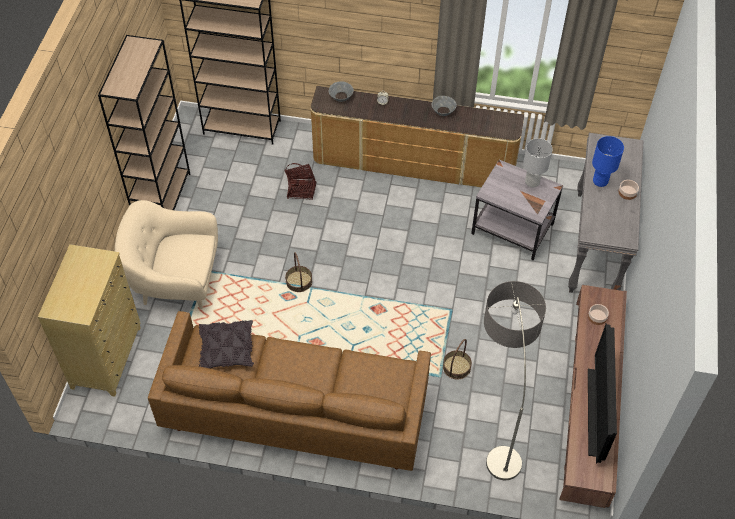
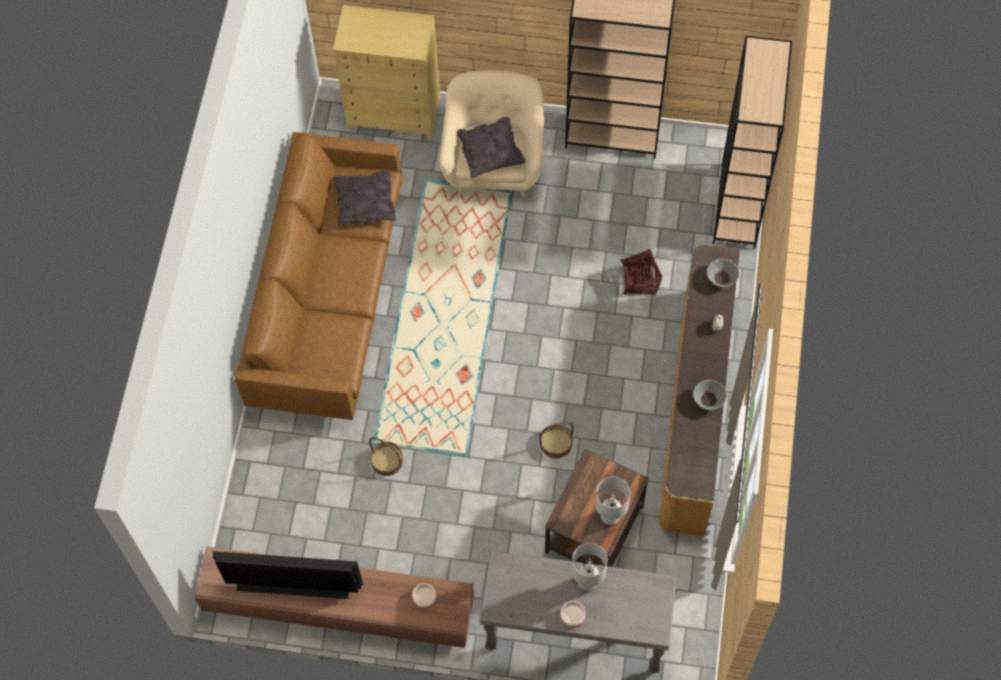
camera: 90 degrees right, 10 degrees up
(186, 256) = (490, 152): none -> black pillow
(299, 281) = (500, 288): basket -> basket (556, 443)
(497, 425) = (311, 503): floor lamp -> none
(512, 230) = (593, 529): grey side table -> brown side table
(600, 182) = (587, 582): blue table lamp -> grey table lamp

